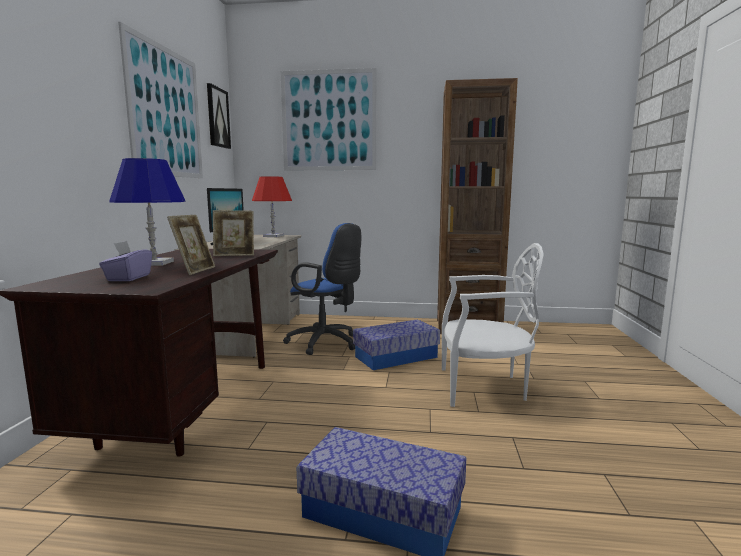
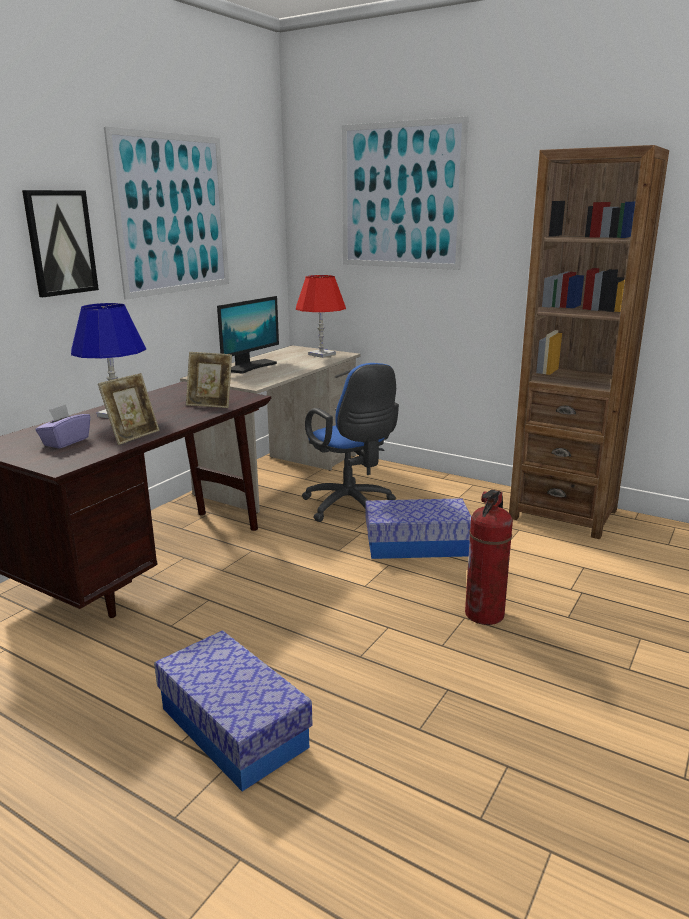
camera: 25 degrees right, 10 degrees up
(217, 117) = (258, 197): picture -> picture (60, 243)
(484, 387) = (484, 614): white chair -> fire extinguisher

